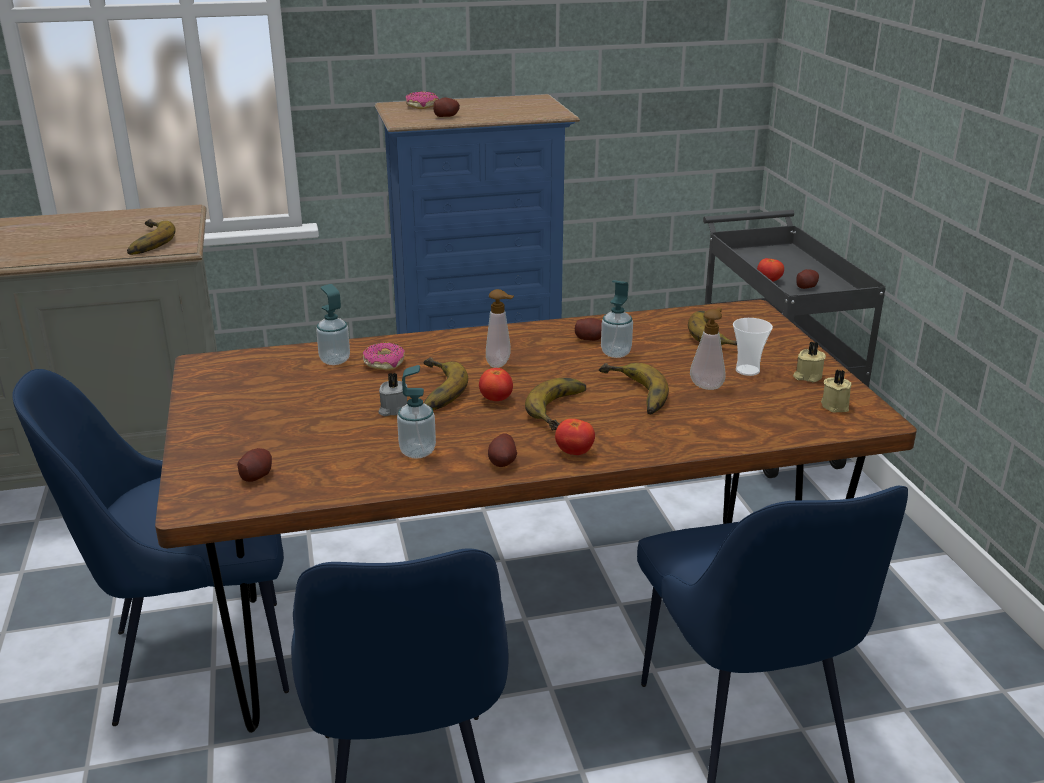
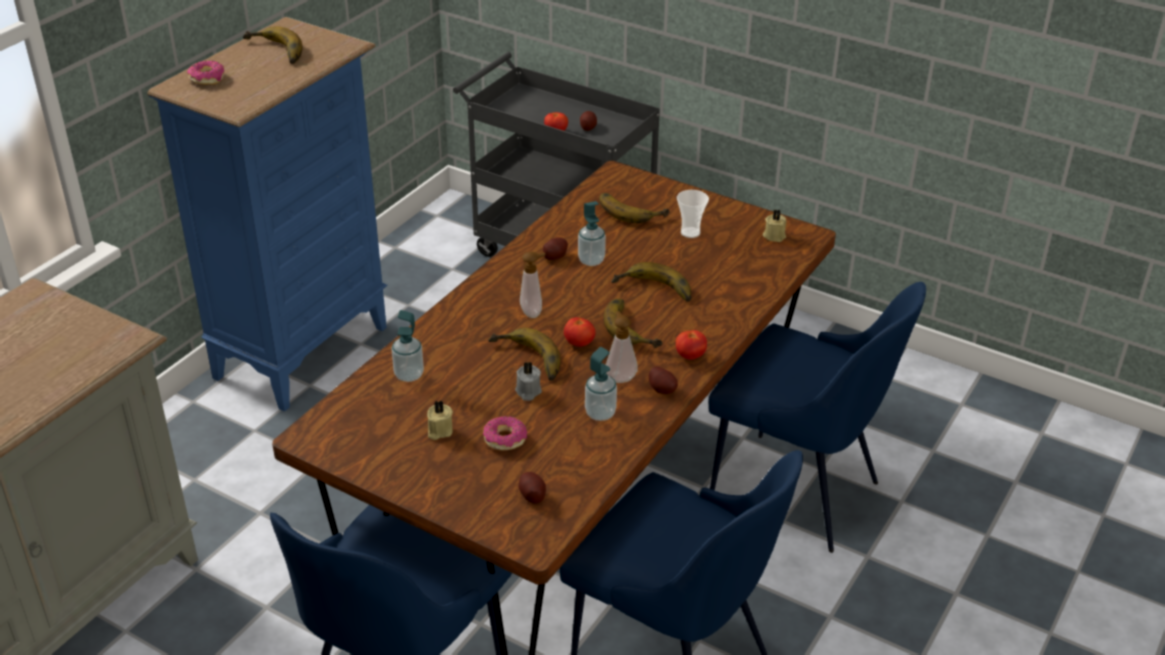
camera: 45 degrees left, 10 degrees up
(144, 242) = (80, 350): banana -> banana (273, 52)
(384, 363) = (450, 356): donut -> donut (505, 439)
(446, 116) = (261, 86): potato -> none
(707, 385) = (685, 258): soap dispenser -> soap dispenser (620, 377)
(807, 376) = (729, 219): beige candle -> beige candle (439, 431)

